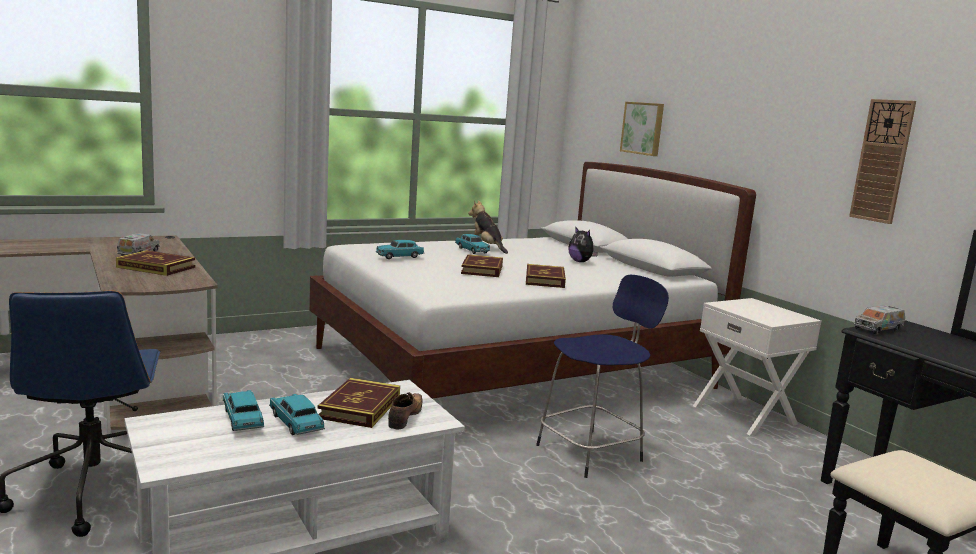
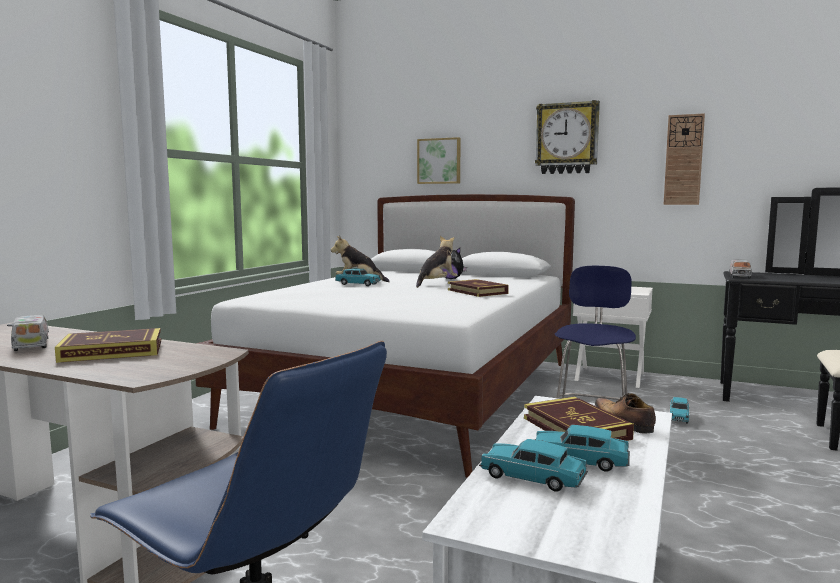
camera: 35 degrees left, 5 degrees down
(399, 257) = (324, 297): turquoise toy car -> turquoise toy car (678, 417)
(482, 269) = (414, 294): book -> none
(541, 264) = (436, 284): none -> plush toy
(761, 117) = (567, 138): none -> wall clock

